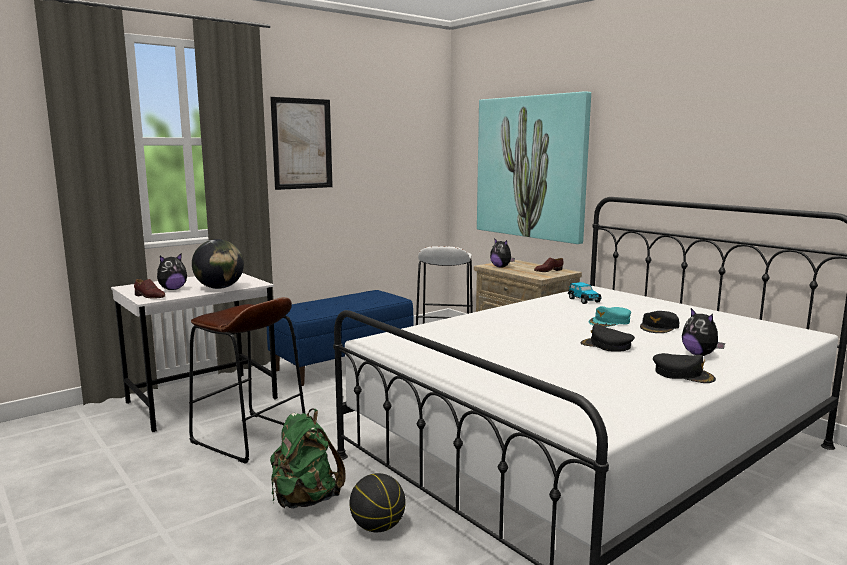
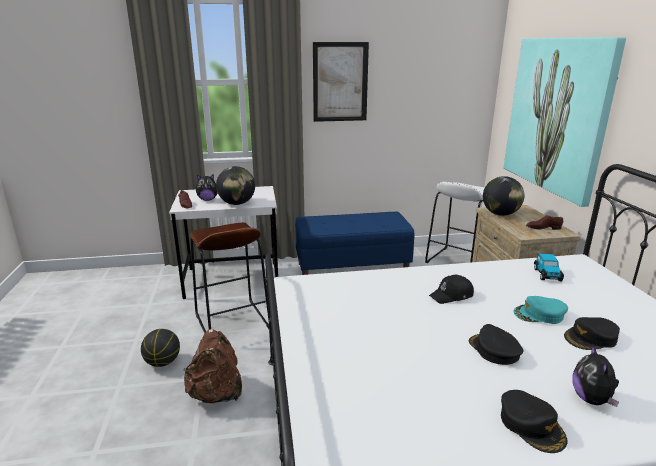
camera: 30 degrees right, 10 degrees up
(305, 499) = (216, 394): green backpack -> brown backpack
(378, 527) = (239, 442): basketball -> basketball (163, 362)
(501, 267) = (500, 214): plush toy -> globe
(531, 323) = (452, 296): none -> black cap

